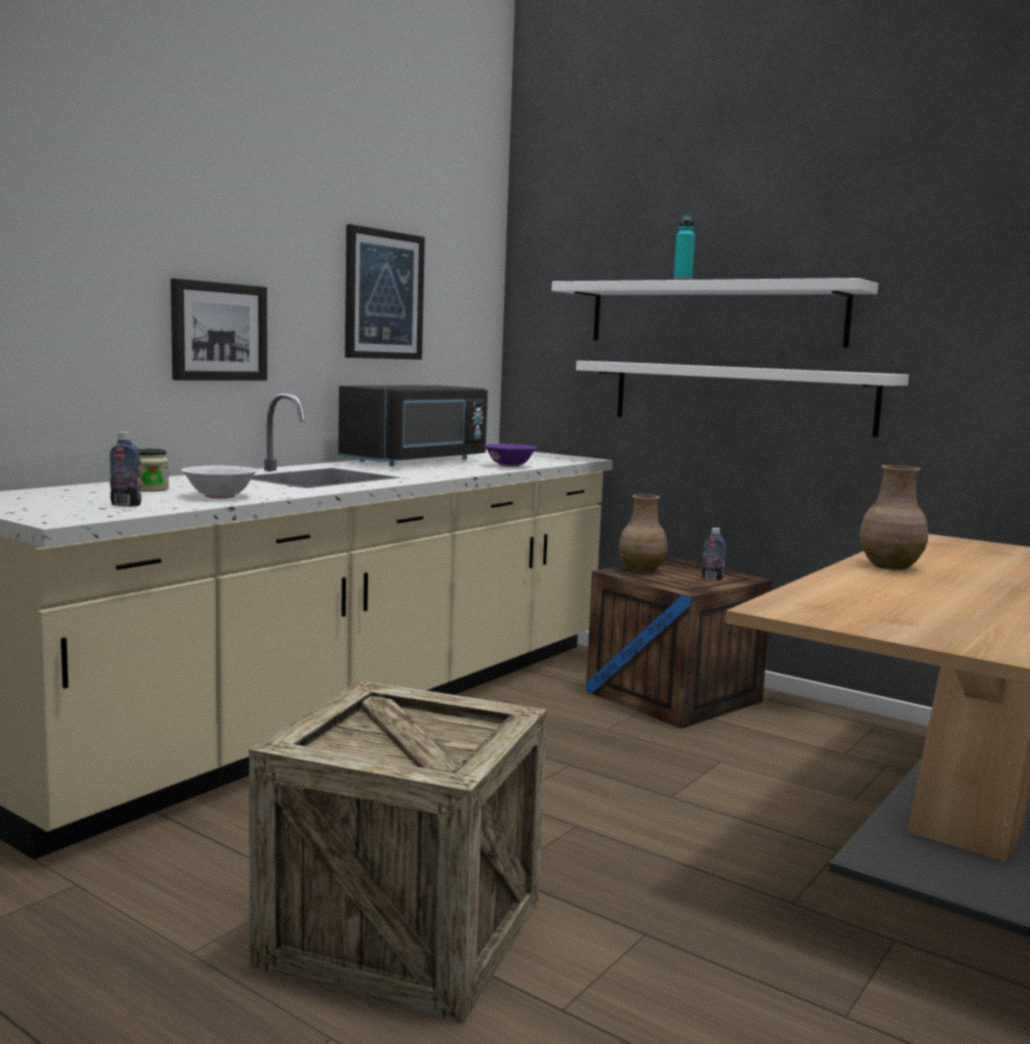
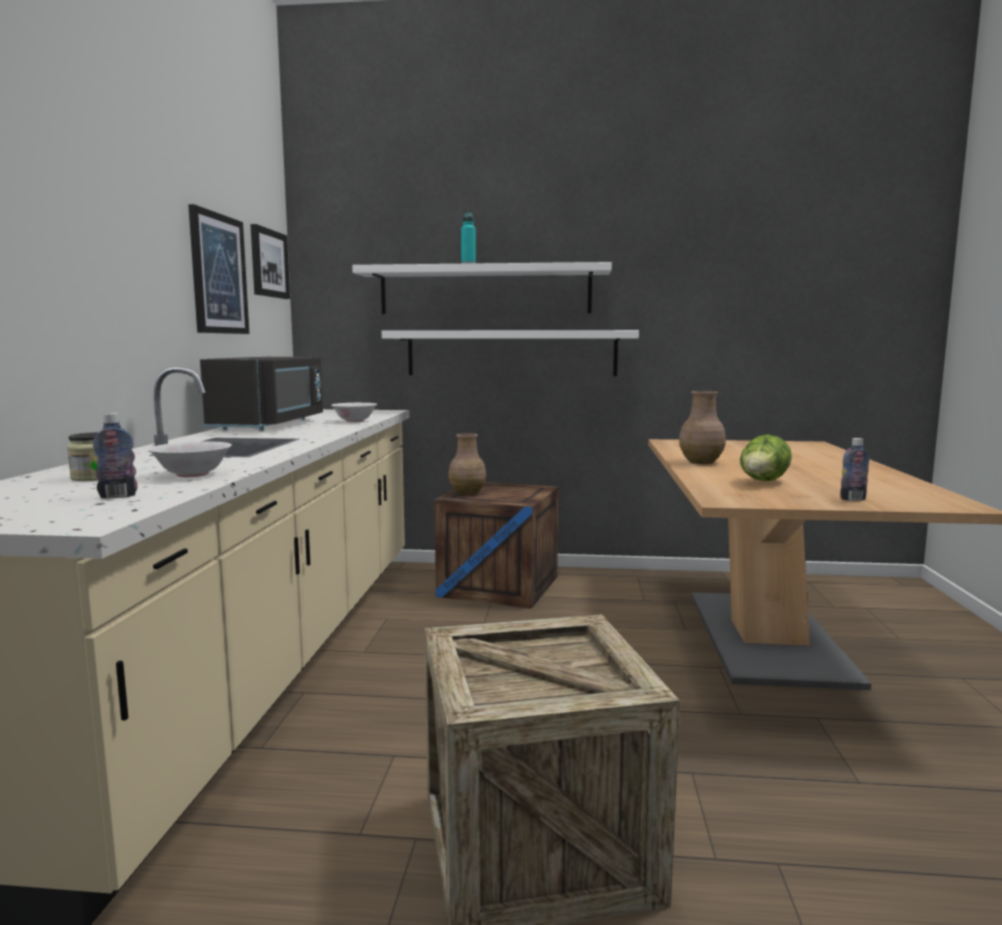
camera: 30 degrees left, 0 degrees up
(218, 331) = (100, 306): picture -> picture (268, 263)
(510, 466) = (355, 421): purple bowl -> white bowl
(712, 578) = (522, 491): bottle -> bottle (852, 499)
(900, 599) = (763, 482): none -> lettuce

